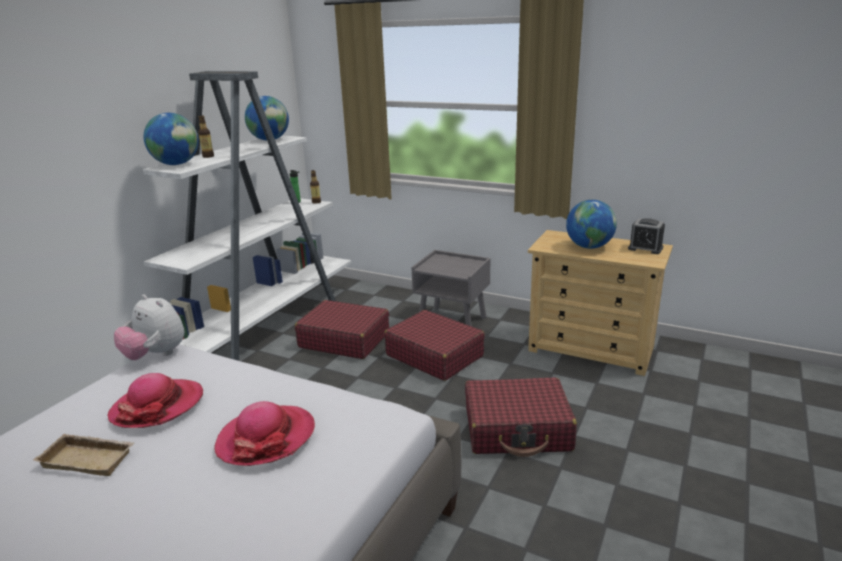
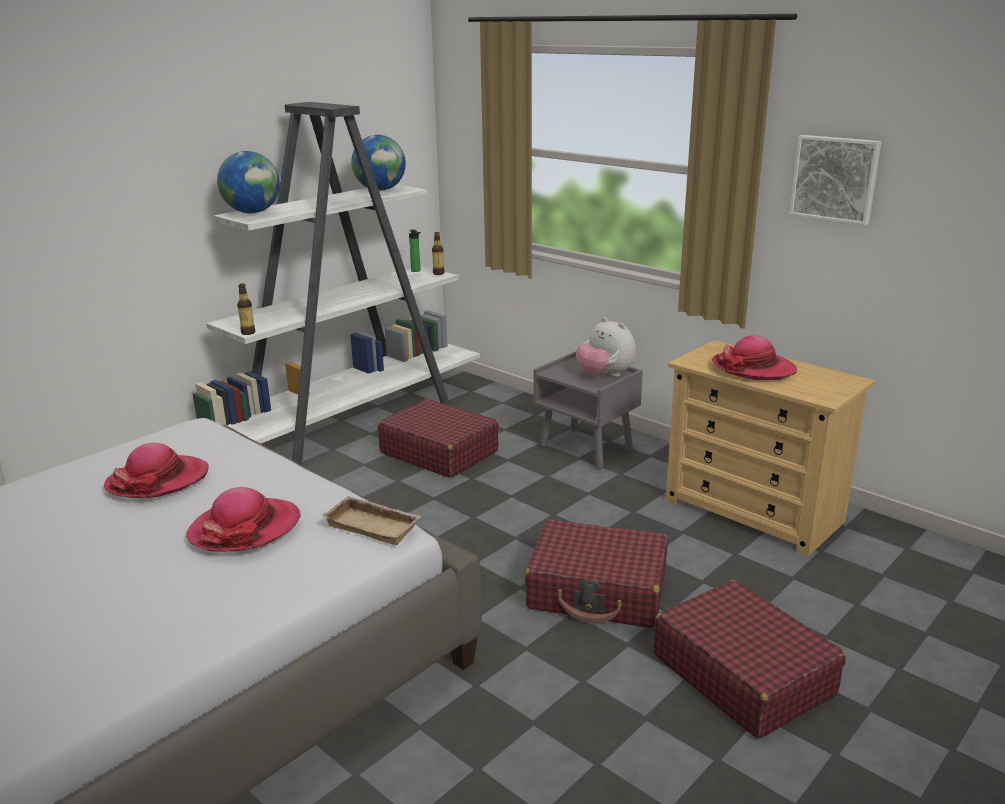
camera: 15 degrees right, 0 degrees up
(90, 458) = (72, 519): beige tray -> beige tray (375, 525)
(156, 355) = (182, 429): plush toy -> plush toy (605, 375)
(208, 156) = (294, 205): bottle -> bottle (248, 333)
(434, 355) = (540, 487): red suitcase -> red suitcase (742, 674)
(589, 247) = (753, 368): globe -> hat
(629, 105) = (835, 178): none -> picture
(645, 248) = (831, 380): alarm clock -> none

